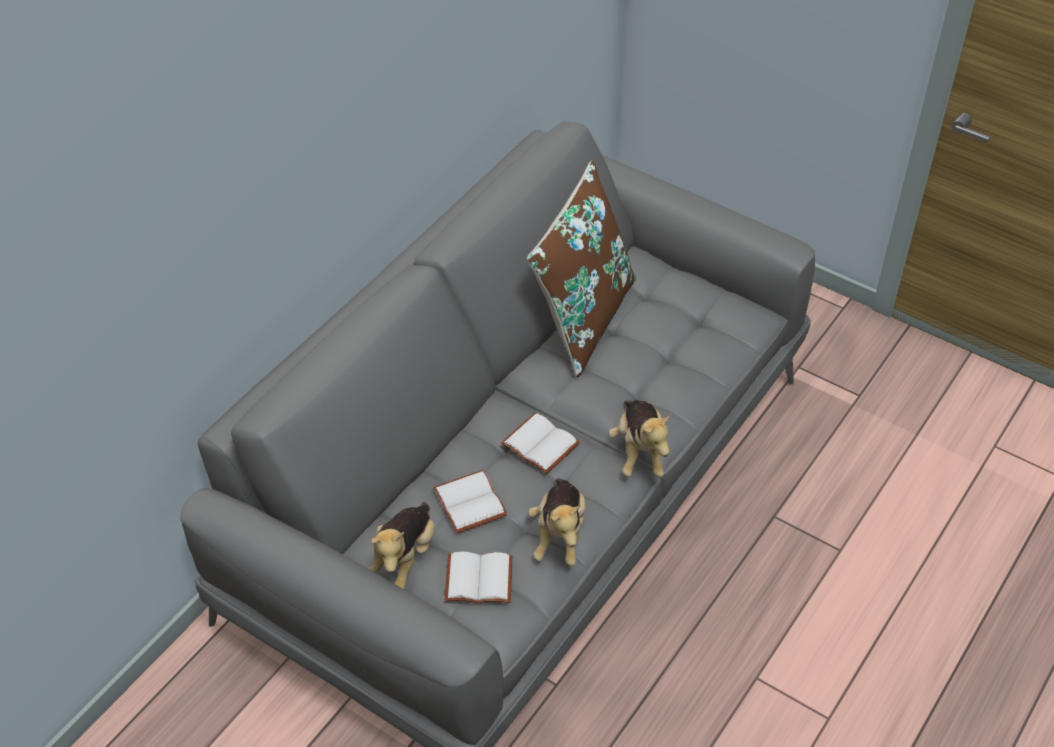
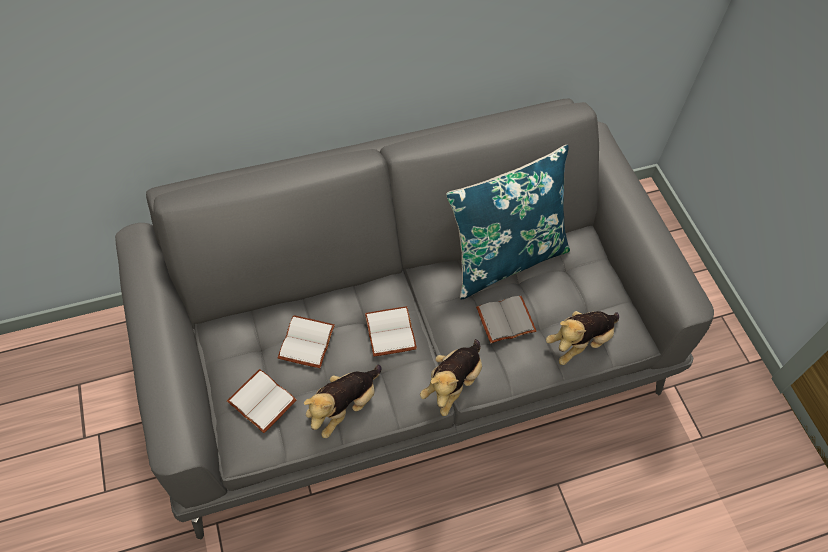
camera: 35 degrees right, 10 degrees up
(404, 558) = (233, 352): plush toy -> plush toy (580, 342)
(582, 318) = (504, 258): brown pillow -> blue pillow
(636, 371) = (505, 321): none -> grey book

